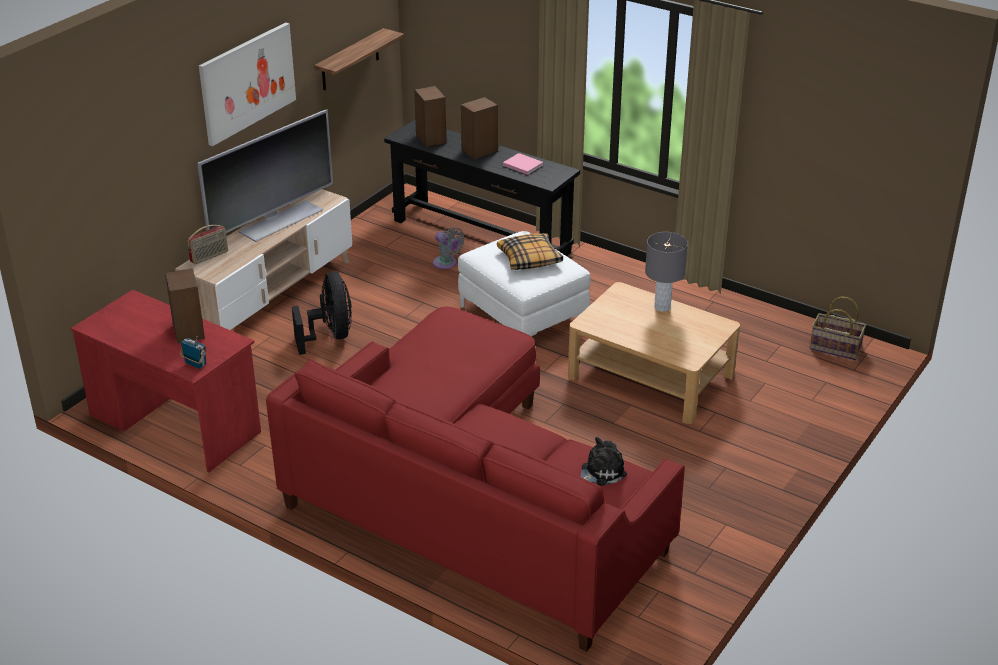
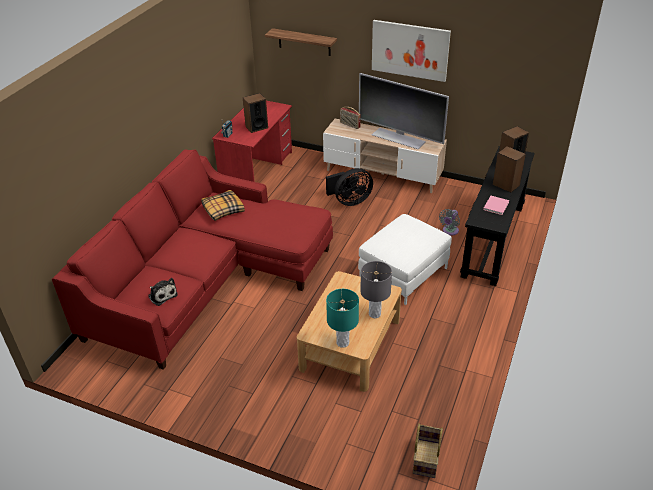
camera: 80 degrees right, 5 degrees up
(350, 60) = (506, 86): shelf -> shelf (304, 42)
(529, 259) = (407, 241): pillow -> pillow (223, 209)
(709, 337) = (342, 342): none -> turquoise table lamp

